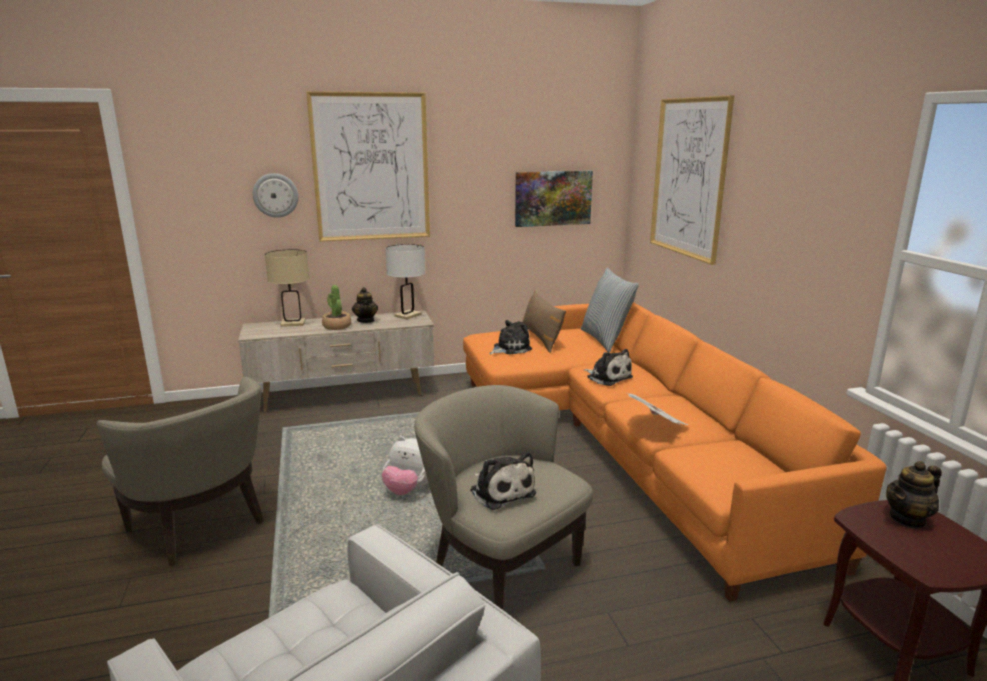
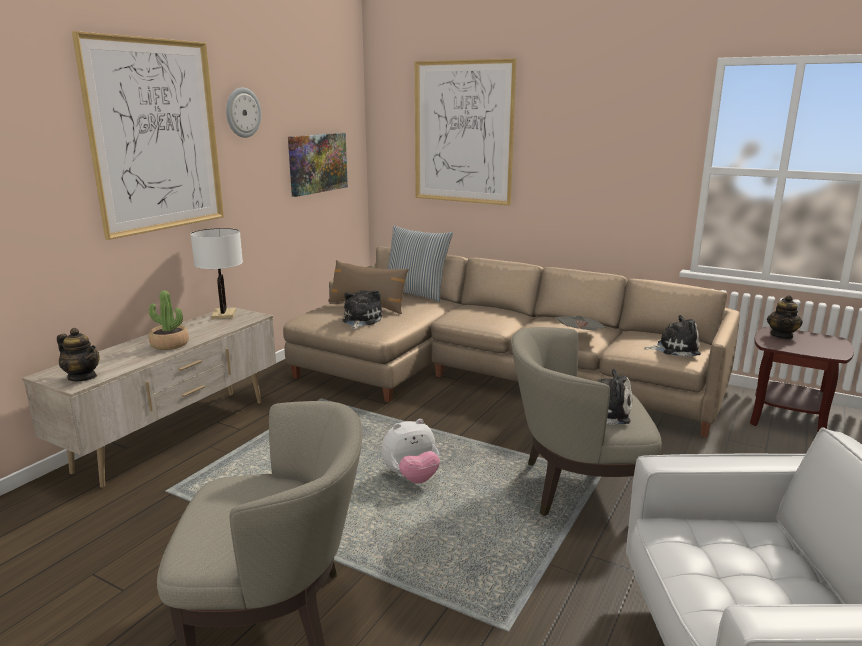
camera: 45 degrees left, 0 degrees up
(275, 195) = (44, 181): wall clock -> wall clock (242, 112)
(293, 323) = (101, 357): beige table lamp -> none
(366, 320) = (189, 330): teapot -> teapot (82, 377)
(607, 377) = (479, 318): plush toy -> plush toy (674, 348)
(620, 440) = (486, 374): orange sofa -> beige sofa

